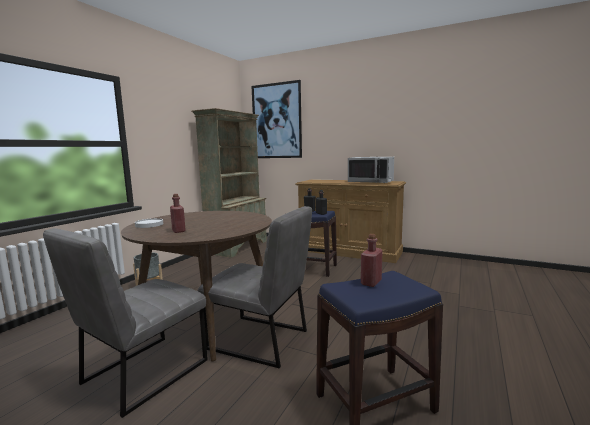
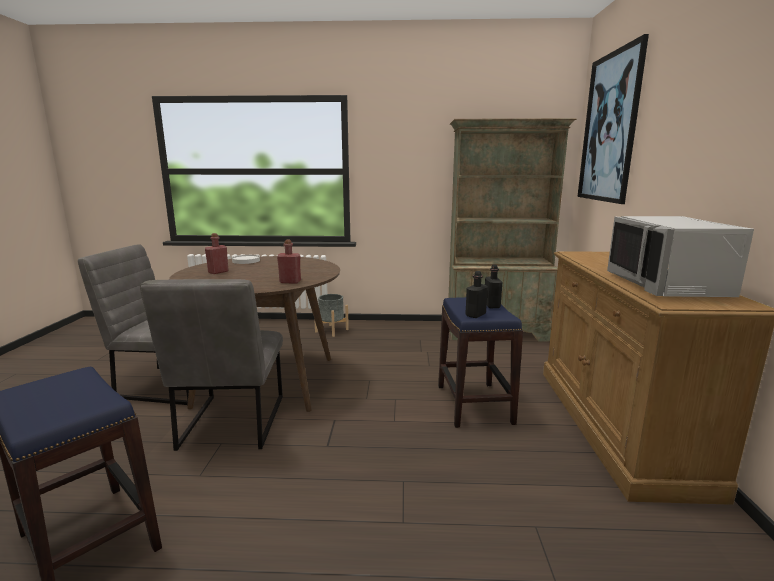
camera: 65 degrees right, 5 degrees up
(371, 282) = (81, 392): red bottle -> red bottle (290, 282)

